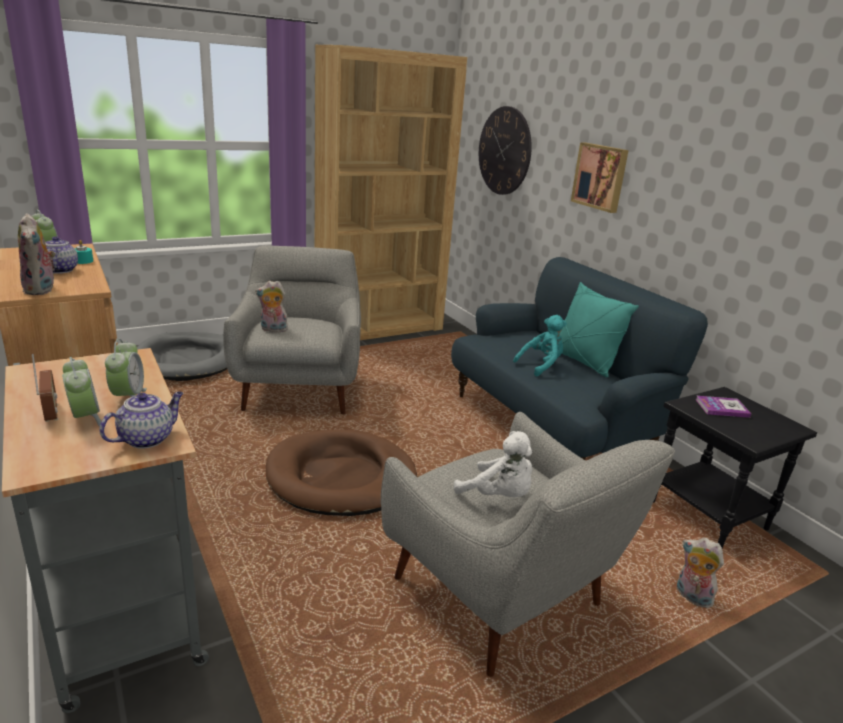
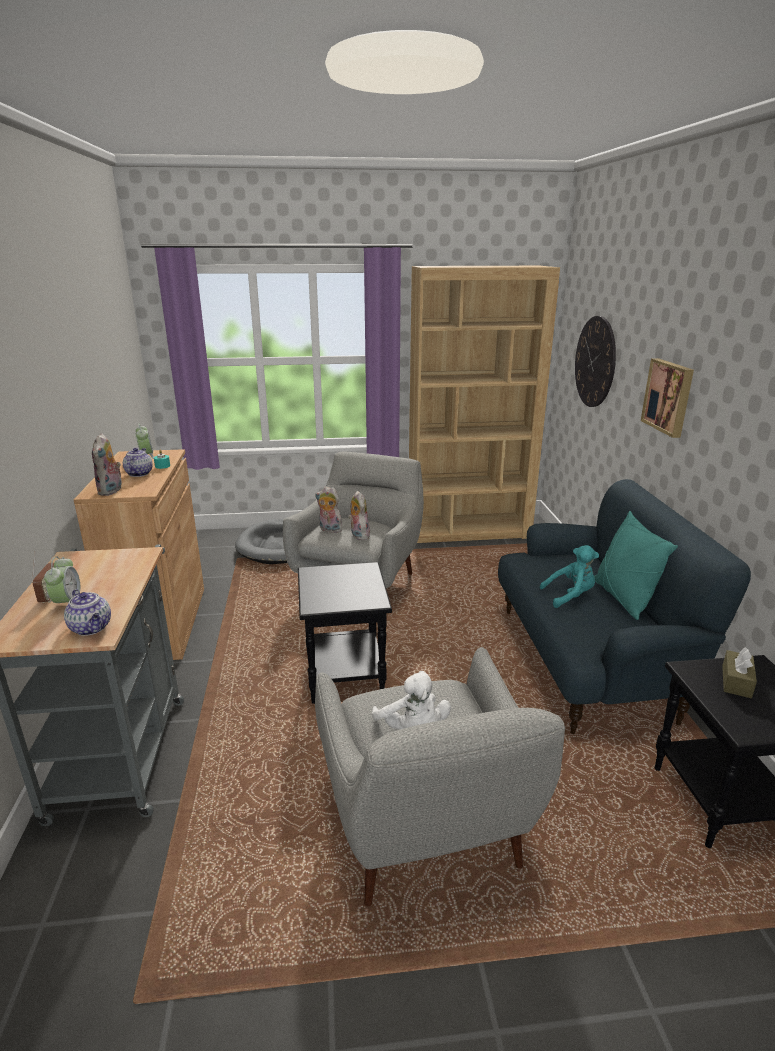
camera: 25 degrees right, 0 degrees up
(128, 397) = (110, 590): alarm clock -> none
(147, 438) = (92, 628): teapot -> teapot turned 75 degrees clockwise
(341, 478) = (346, 676): brown dog bed -> black side table
(691, 597) = (636, 891): plush toy -> plush toy (358, 535)
(722, 408) = (736, 681): book -> brown tissue box

